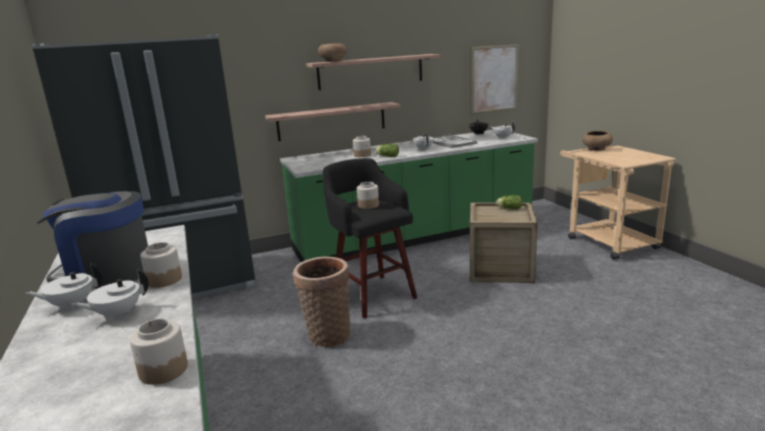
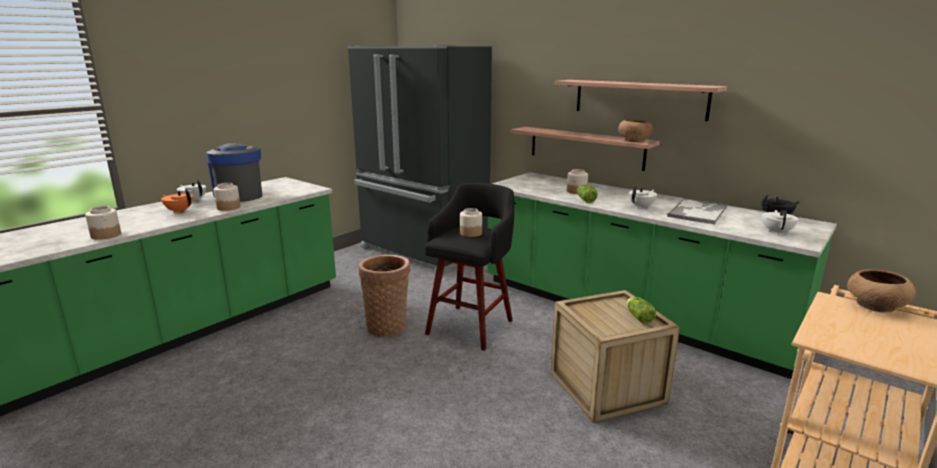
camera: 60 degrees right, 0 degrees up
(118, 314) = (179, 211): white teapot -> orange teapot
(333, 61) = (585, 81): brown bowl -> brown bowl (634, 140)
(494, 79) = (846, 140): picture -> none

